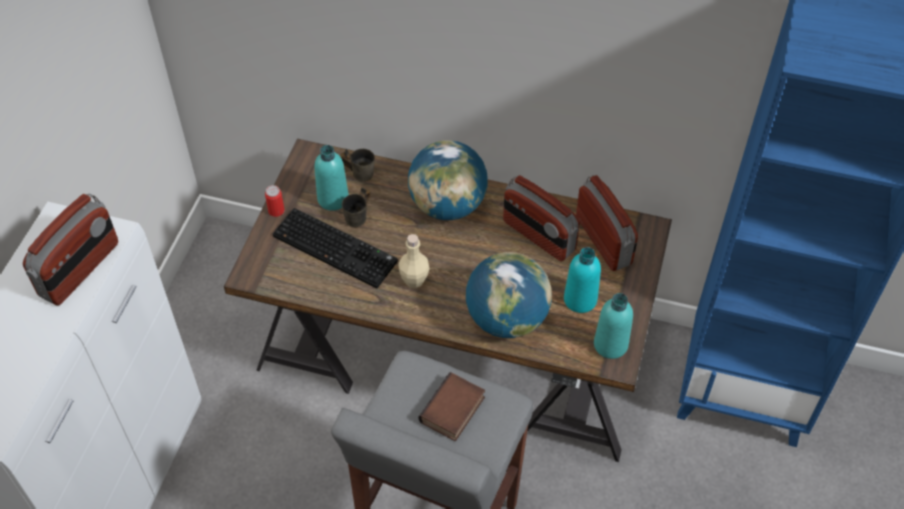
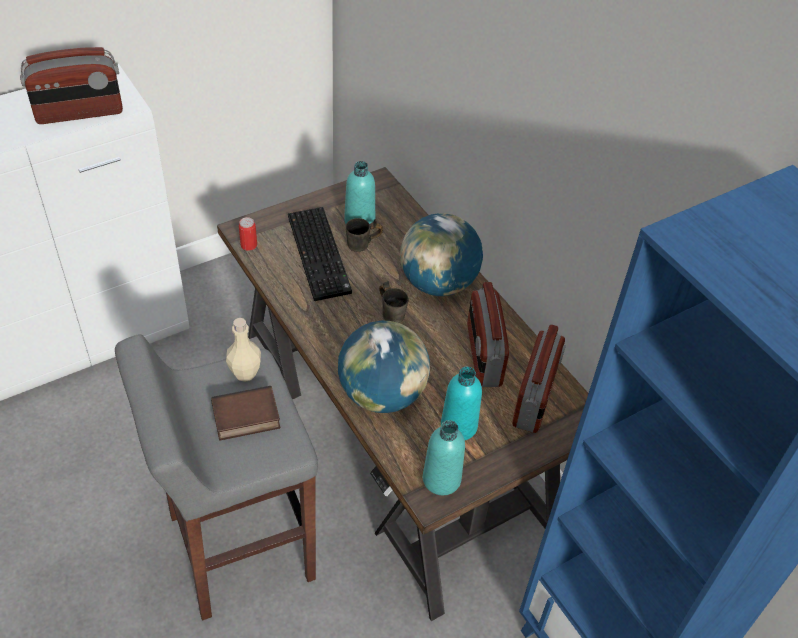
camera: 40 degrees right, 5 degrees down
(276, 211) = (311, 202): can -> can (249, 245)
(359, 172) = (401, 216): grey mug -> grey mug (393, 312)
(414, 280) = (348, 315): beige bottle -> beige bottle (245, 373)

